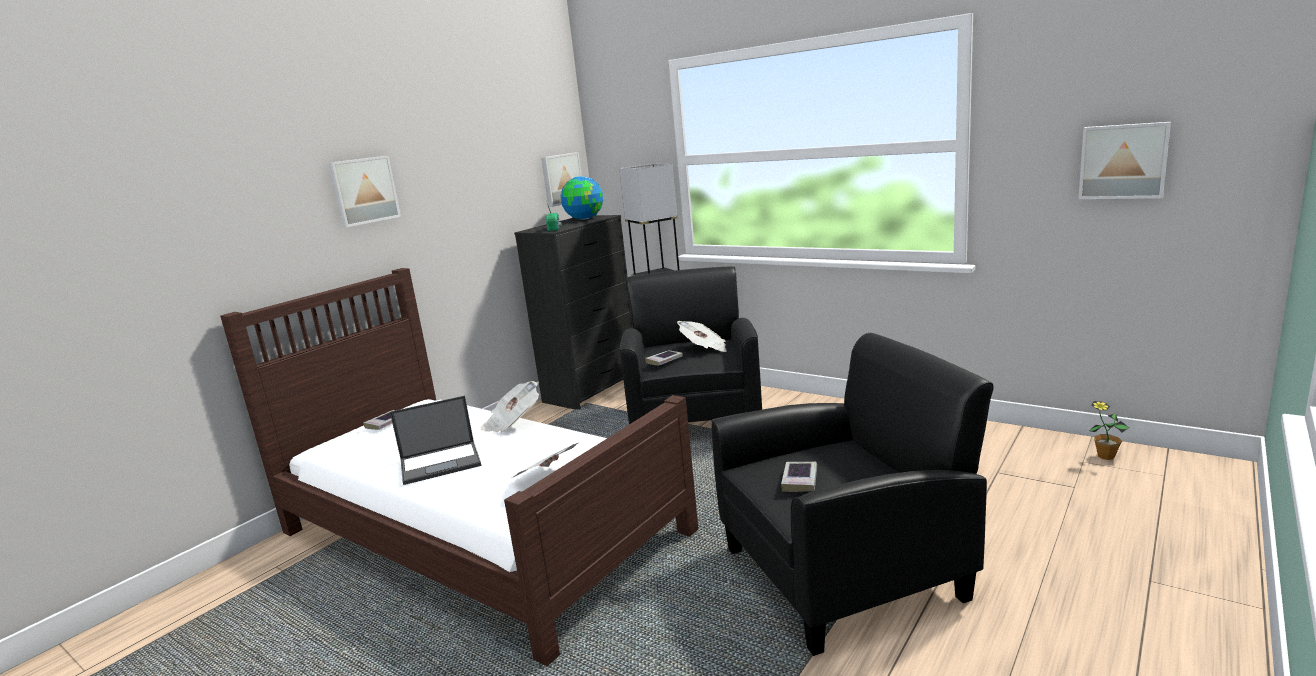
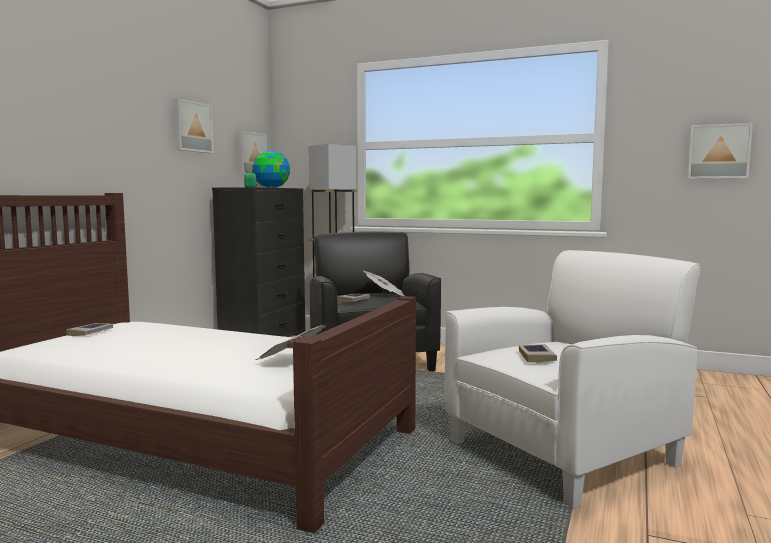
camera: 15 degrees left, 10 degrees down
(363, 190) = (89, 112): picture -> picture (191, 127)
(441, 462) = (169, 354): laptop -> none
(512, 423) = (229, 332): newspaper -> none
(844, 572) = (563, 452): black armchair -> white armchair
(1105, 456) = (716, 380): potted plant -> none

